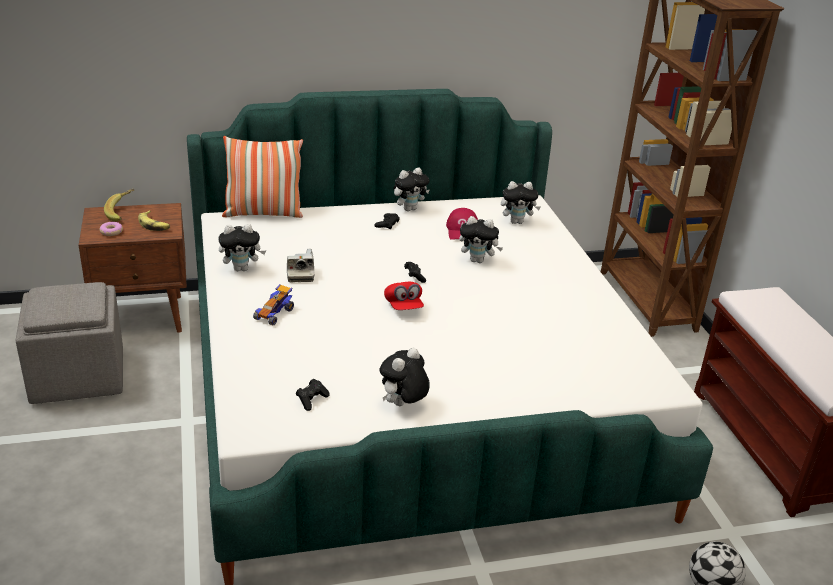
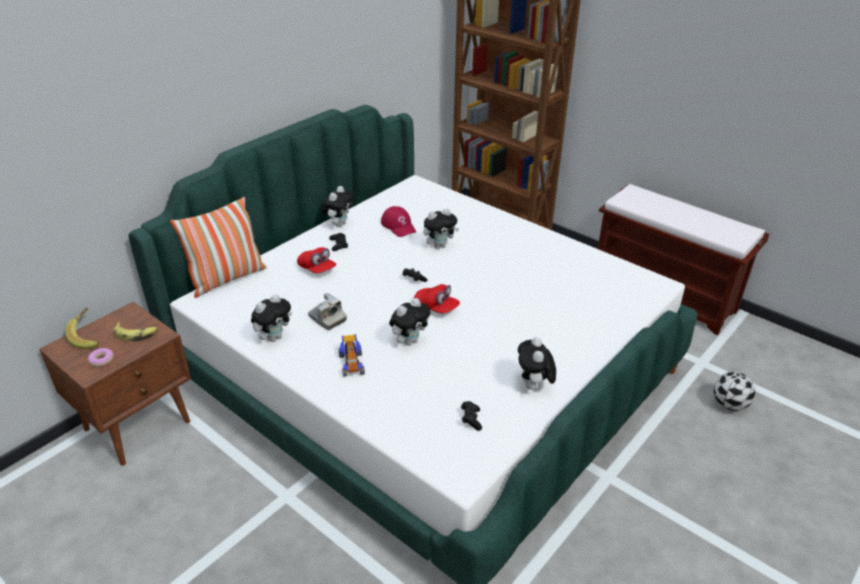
camera: 35 degrees left, 5 degrees up
(79, 375) = (140, 513): grey ottoman -> none
(343, 235) = (317, 269): none -> red cap
(517, 222) = (426, 202): plush toy -> plush toy (409, 341)

